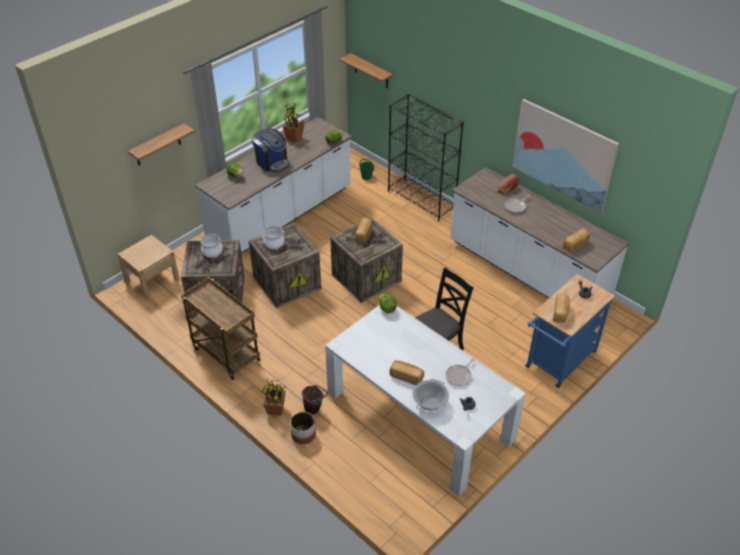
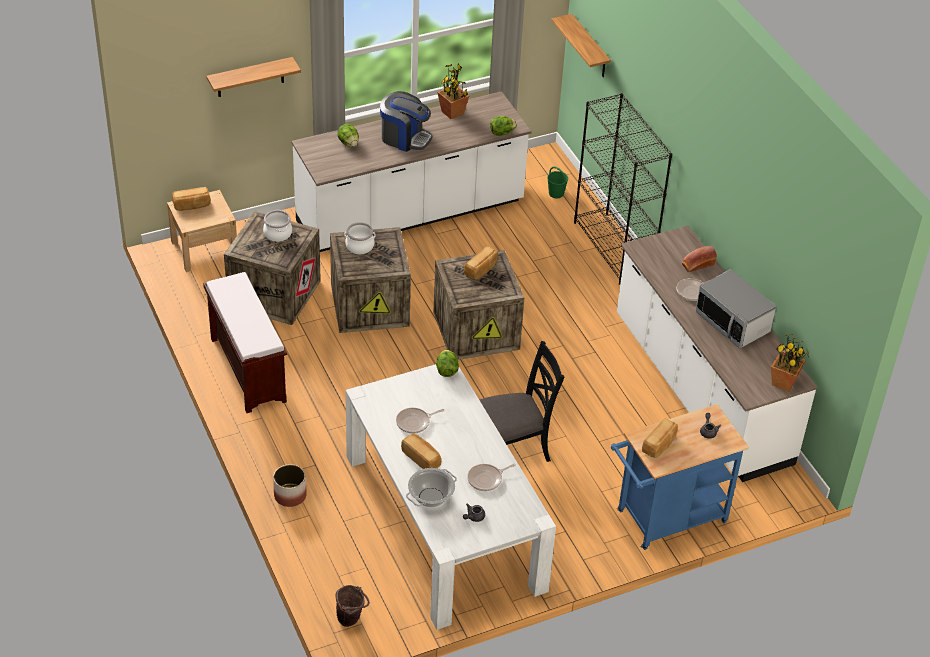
camera: 20 degrees right, 0 degrees up
(225, 353) = (247, 369): brown cart -> brown bench
(272, 162) = (404, 138): coffee machine -> coffee machine turned 45 degrees counterclockwise
(275, 409) = (273, 455): potted plant -> potted plant (784, 382)
(314, 409) = (319, 470): brown bucket -> brown bucket (351, 620)
(386, 352) = (415, 422): none -> frying pan
(552, 219) = (732, 323): none -> microwave
(563, 154) = (765, 238): picture -> none
(576, 245) = (740, 367): bread -> bread (192, 205)

